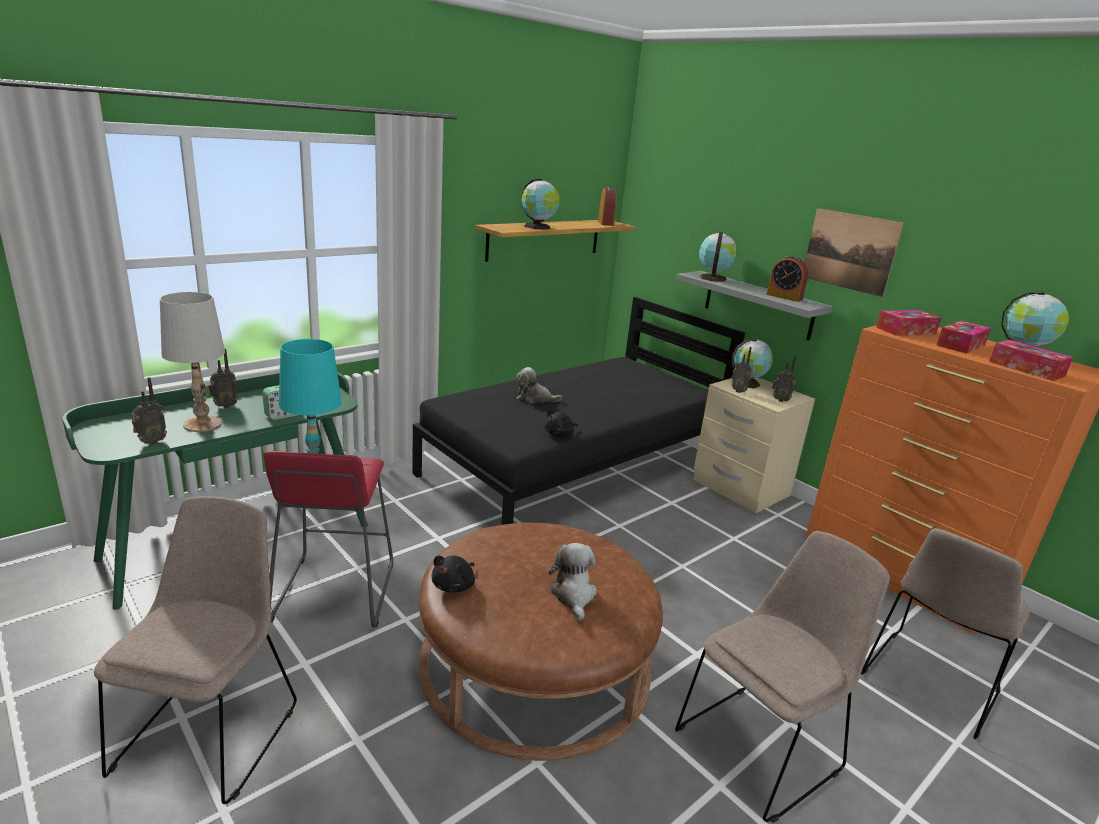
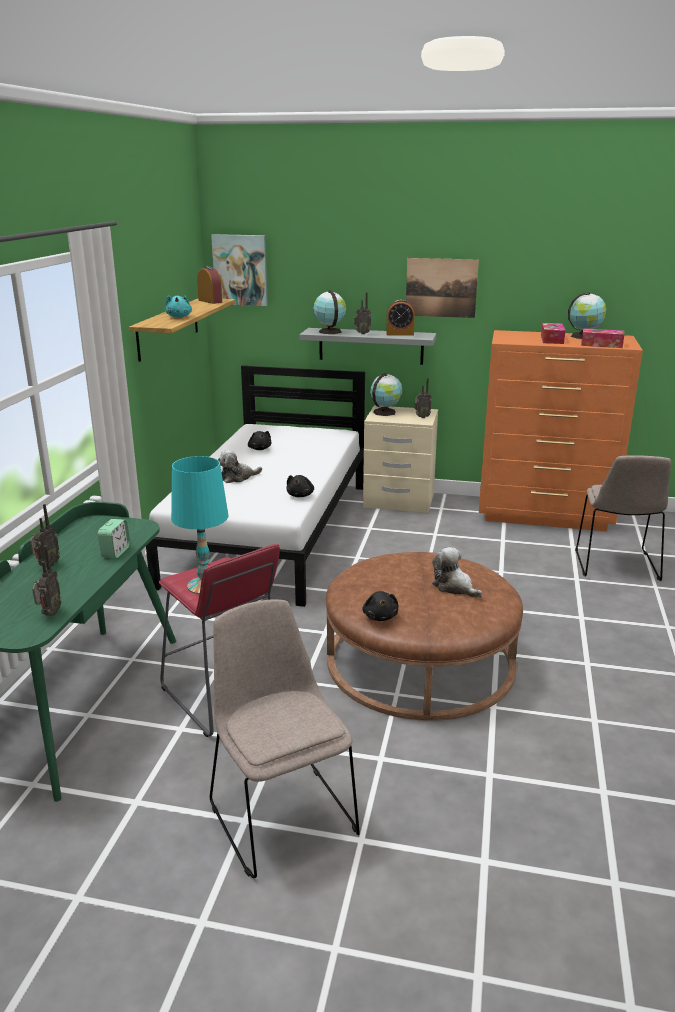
camera: 35 degrees left, 0 degrees up
(203, 424) = (62, 584): white table lamp -> none
(538, 227) = (179, 317): globe -> turquoise plush toy
(575, 467) = (272, 532): black bed -> white bed
(596, 381) = (259, 449): none -> black plush toy
(653, 198) = (240, 270): none -> picture
(739, 391) = (389, 419): radio -> radio (362, 333)
(761, 746) = (583, 635): beige chair -> none
(905, 331) = (513, 338): tissue box -> none

